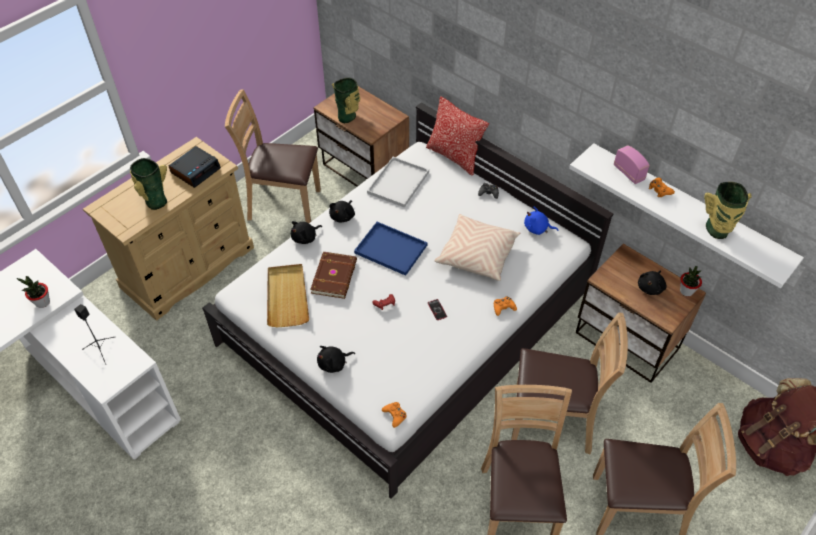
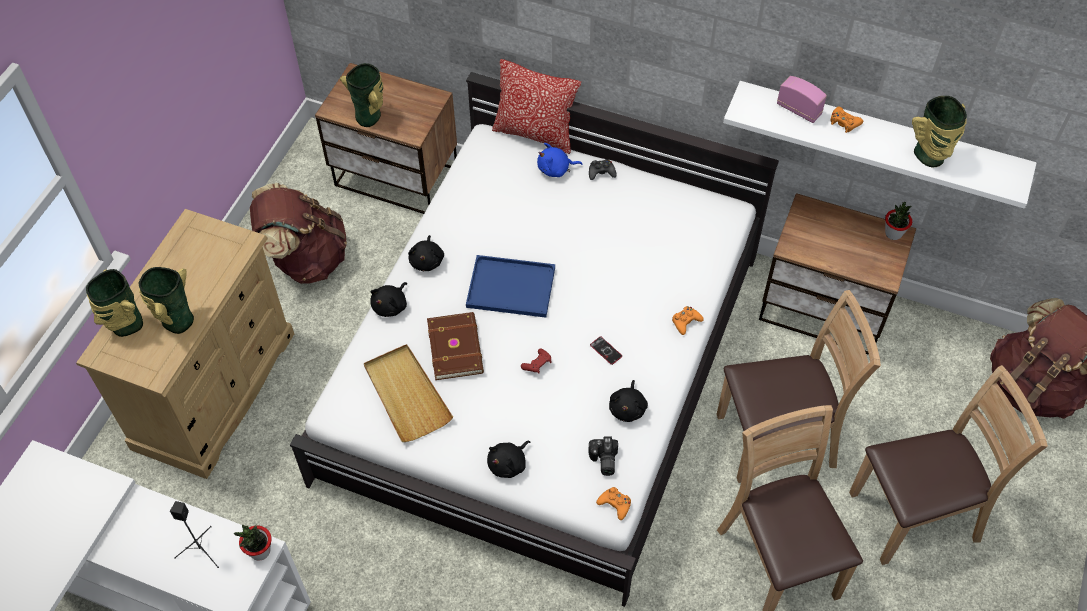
camera: 20 degrees left, 5 degrees up
(42, 302) = (86, 513): potted plant -> potted plant (260, 551)
(123, 195) = (125, 325): none -> vase
(195, 170) = (210, 258): alarm clock -> none
(283, 204) = (305, 259): brown chair -> brown backpack
(398, 181) = (477, 190): white tray -> none
(400, 383) = (603, 461): none -> camera
(477, 255) = (623, 261): beige pillow -> none
(537, 229) = (683, 203): blue plush toy -> blue plush toy (556, 169)
(650, 287) = (851, 241): black plush toy -> black plush toy (628, 408)

